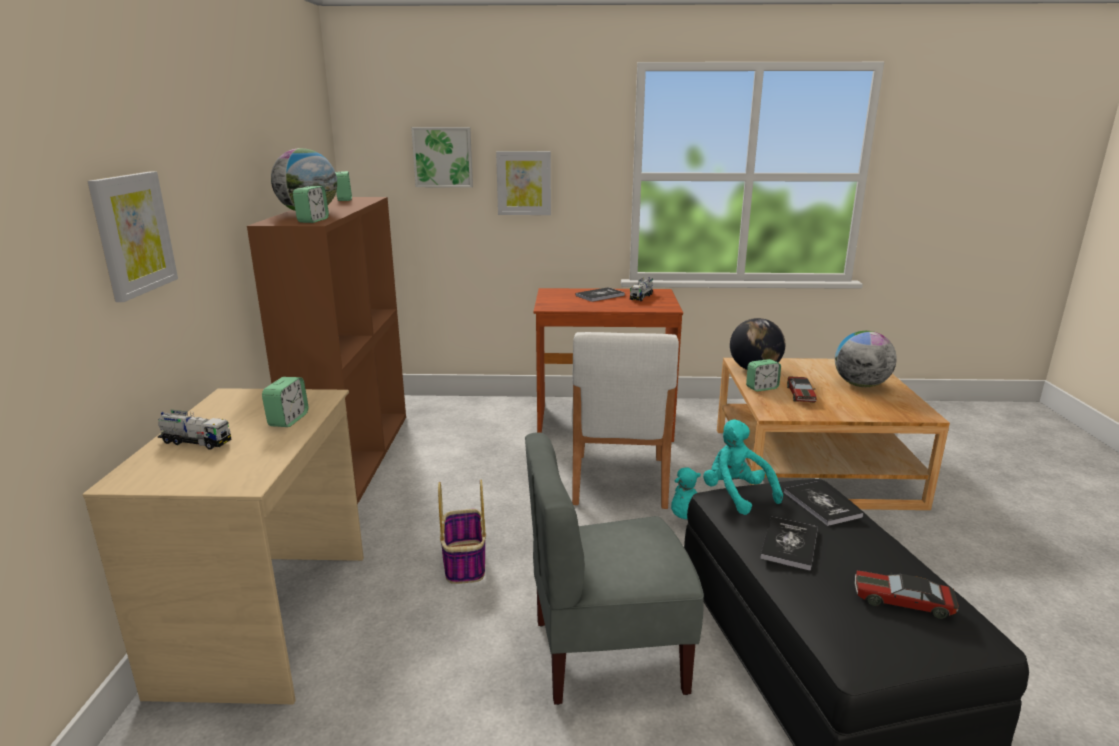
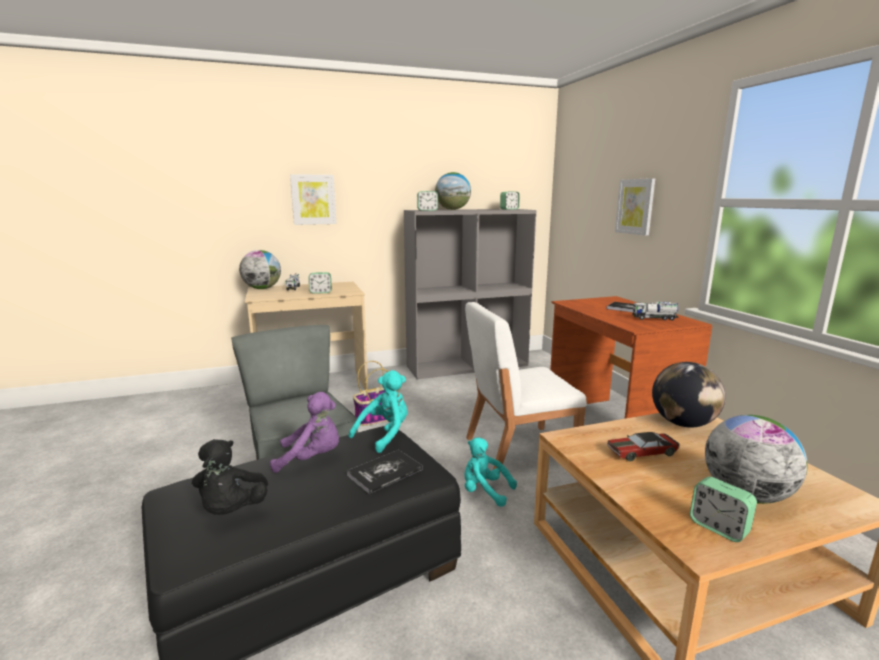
camera: 70 degrees right, 5 degrees down
(142, 475) = (262, 288): none -> globe
(354, 454) = (468, 365): brown bookcase -> grey bookcase
(443, 157) = (595, 185): picture -> none
(762, 388) = (631, 430): alarm clock -> alarm clock (718, 527)
(789, 544) = (312, 458): book -> purple plush toy
(902, 601) = (232, 510): toy car -> black plush toy

